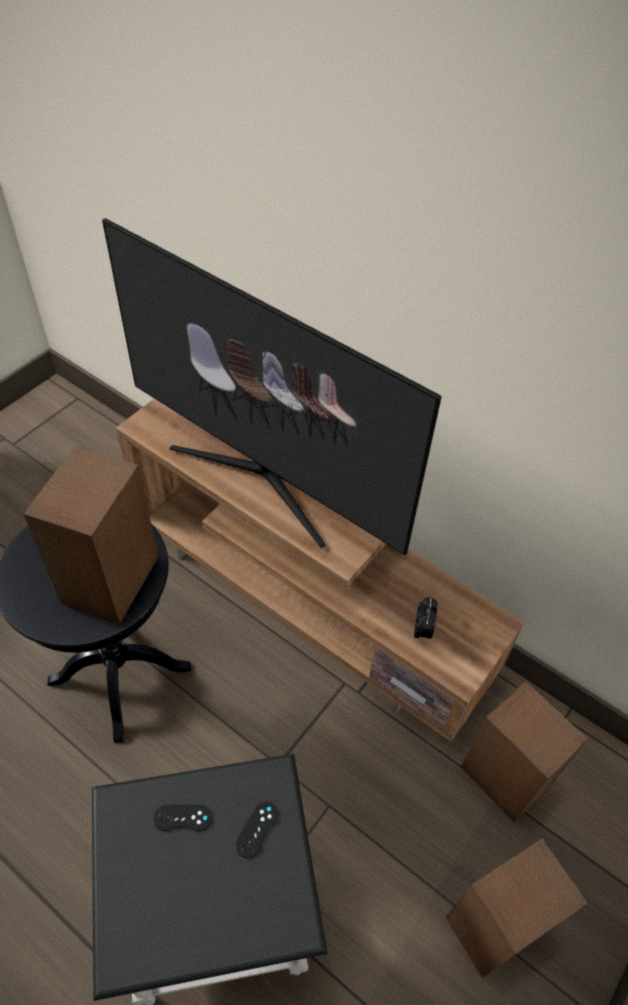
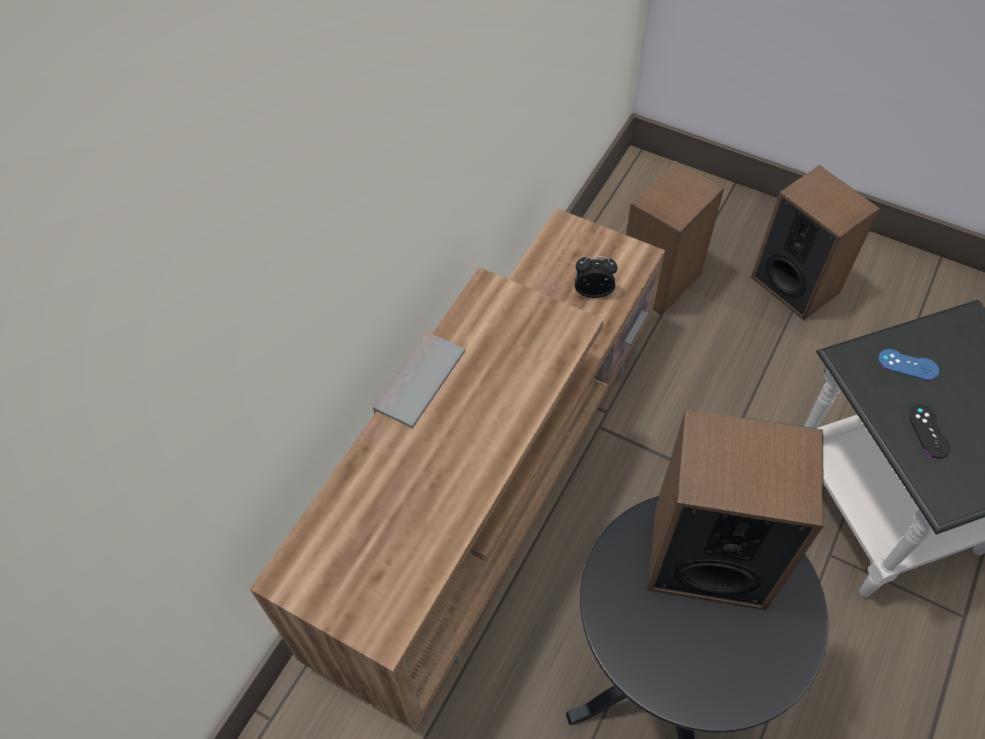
camera: 95 degrees left, 5 degrees up
(257, 829) = (908, 365): black game controller -> blue game controller
(263, 475) = (462, 431): television -> none

